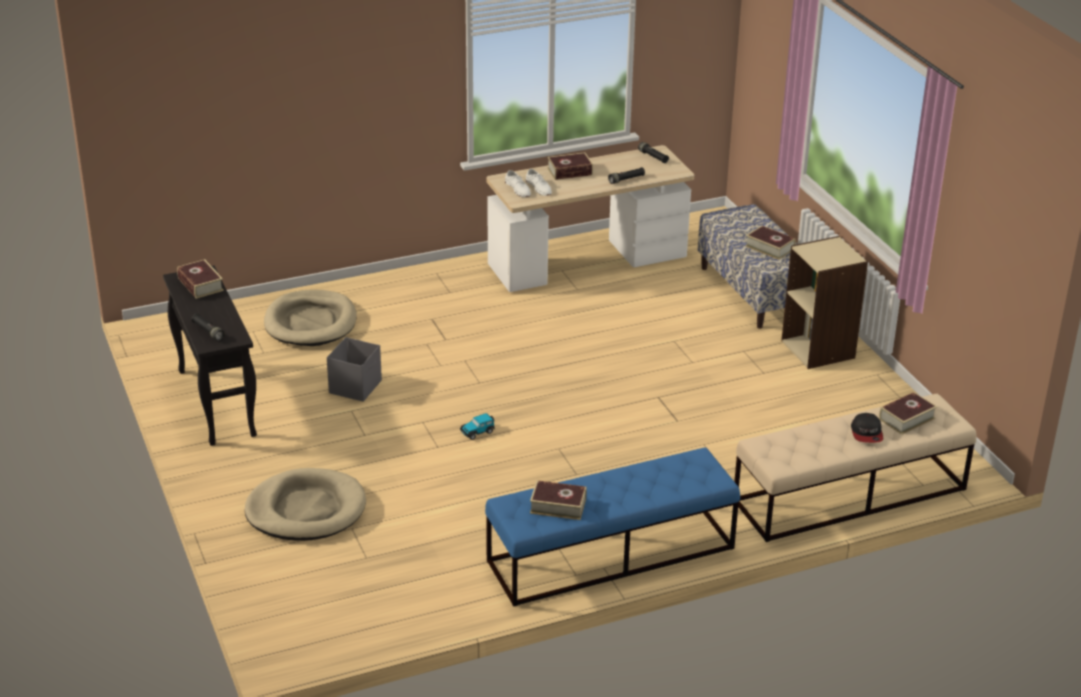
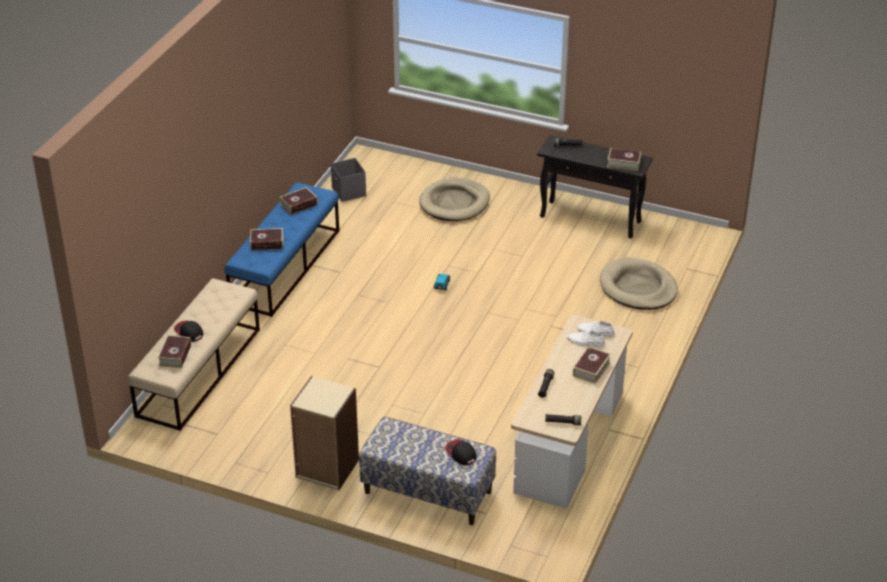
camera: 135 degrees right, 5 degrees up
(356, 387) = (544, 269): grey storage box -> grey storage box (348, 192)
(734, 223) = (461, 453): none -> cap
(769, 248) = (408, 445): book -> book (267, 243)

